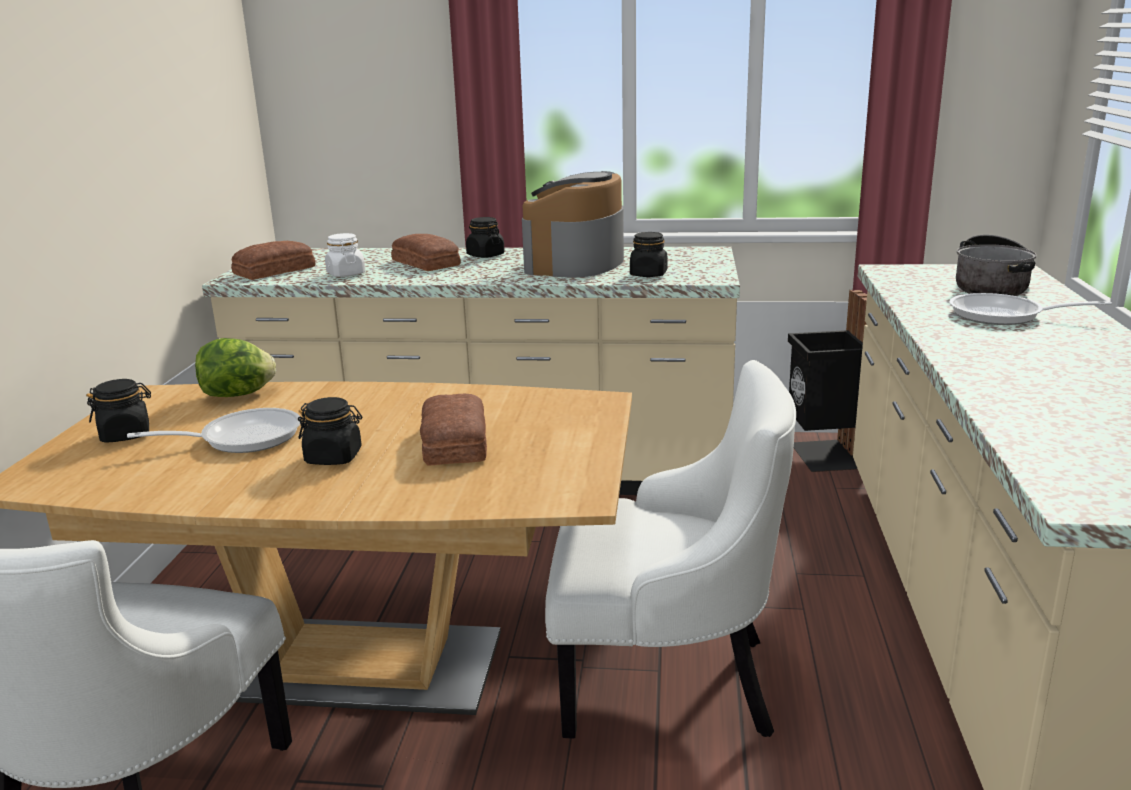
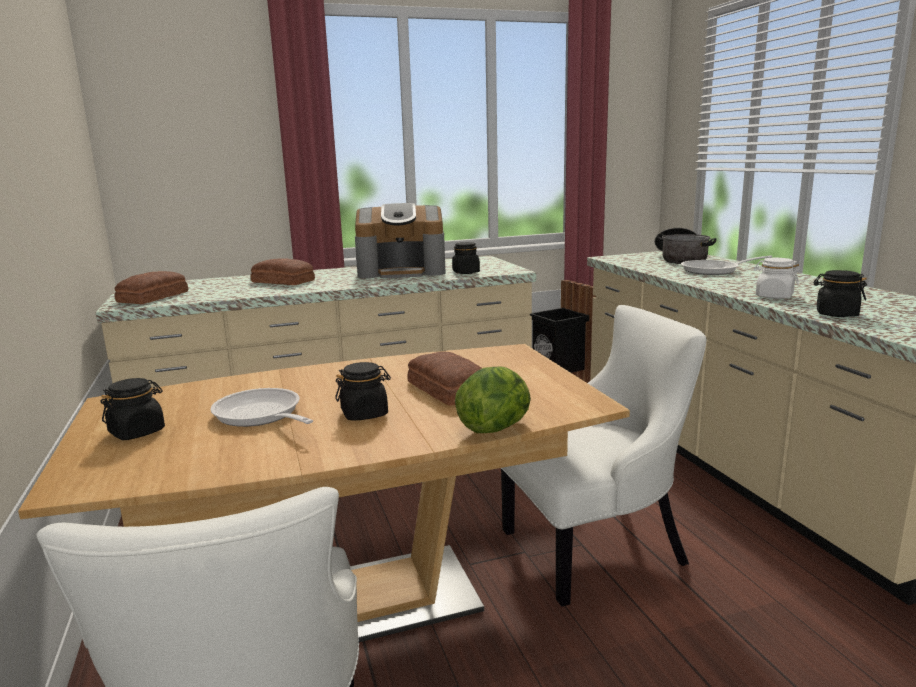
camera: 25 degrees left, 5 degrees down
(238, 395) = (209, 388): lettuce -> lettuce (496, 428)
(242, 438) = (260, 415): frying pan -> frying pan turned 90 degrees counterclockwise
(346, 274) = (225, 293): white jar -> white jar (774, 296)
(485, 255) = (324, 273): black jar -> black jar (836, 314)
(576, 263) = (402, 271): coffee machine -> coffee machine turned 90 degrees counterclockwise

